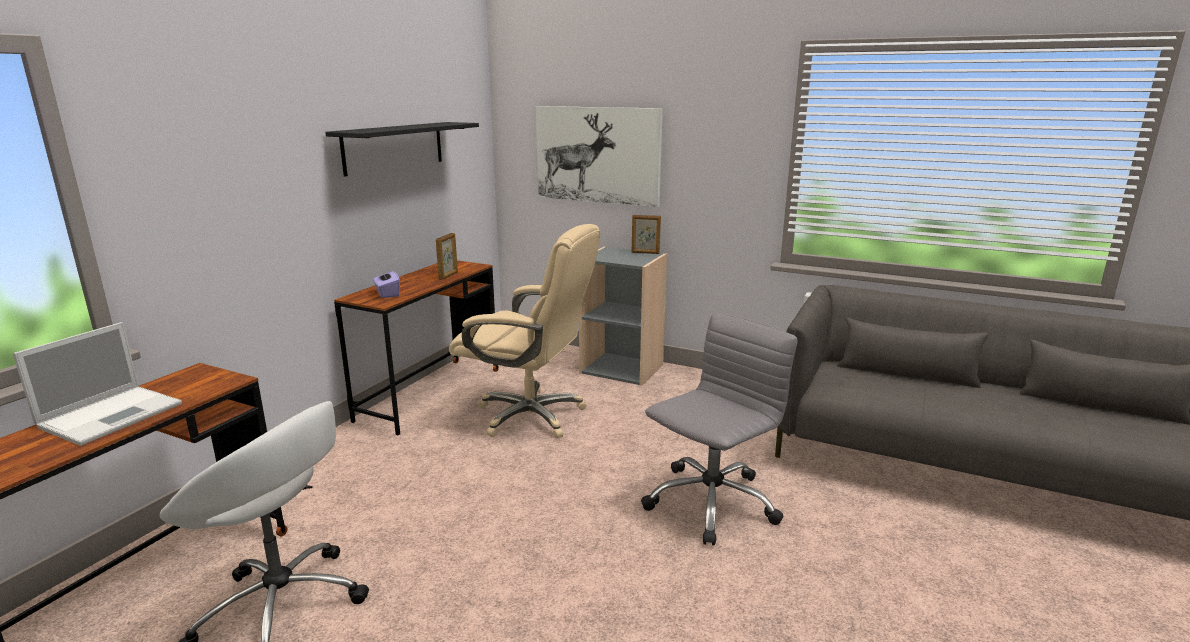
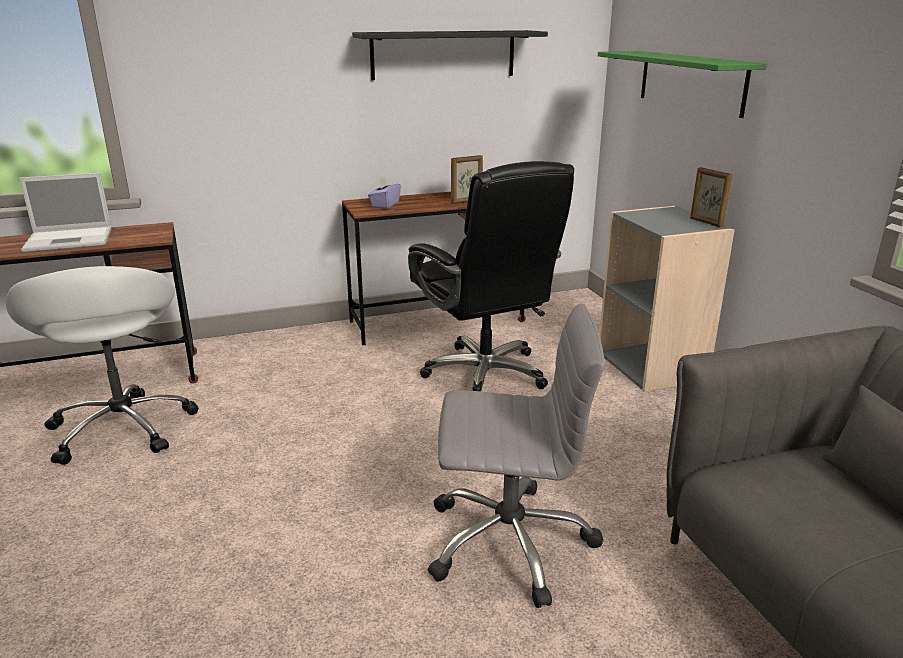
camera: 45 degrees right, 5 degrees up
(528, 415) = (483, 372): beige office chair -> black office chair
(597, 155) = (691, 82): picture -> green shelf

